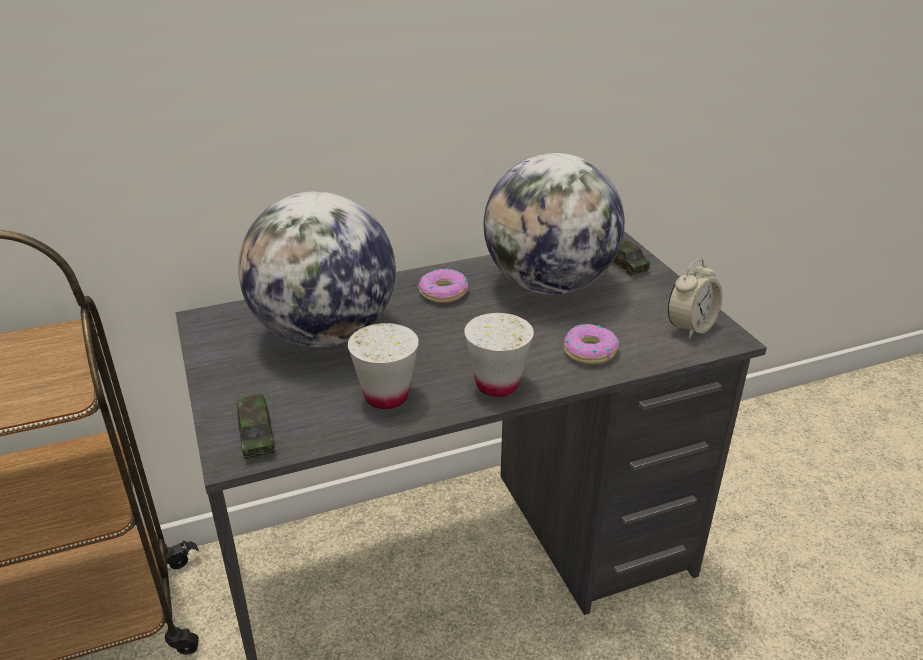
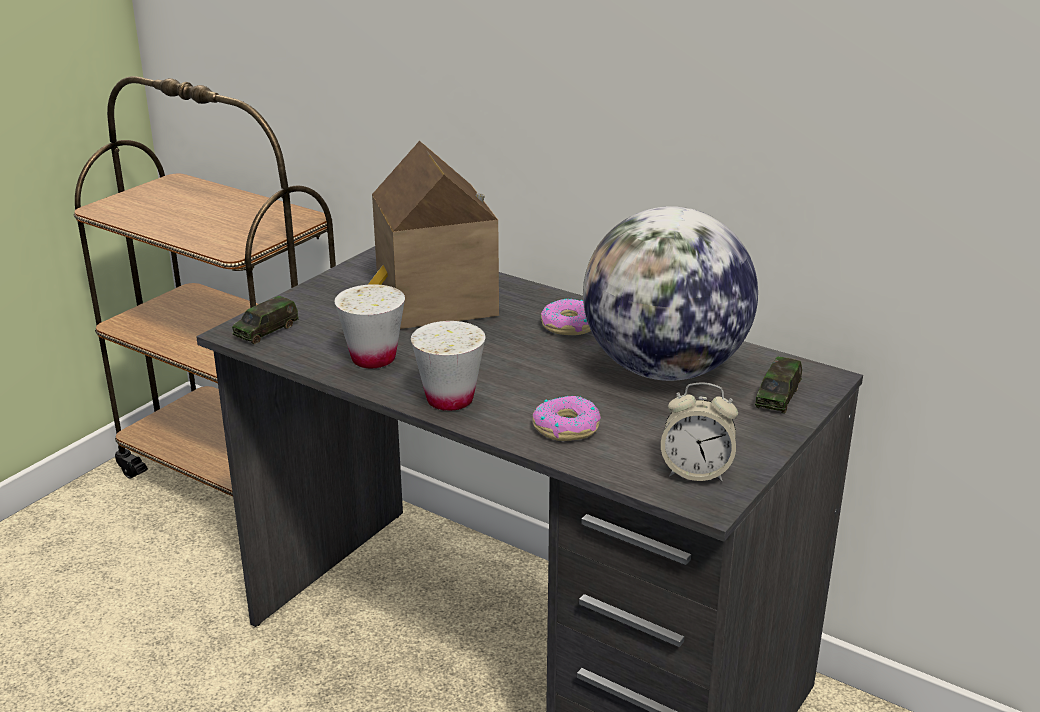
camera: 55 degrees right, 5 degrees down
(325, 334) = (430, 302): globe -> toy house

